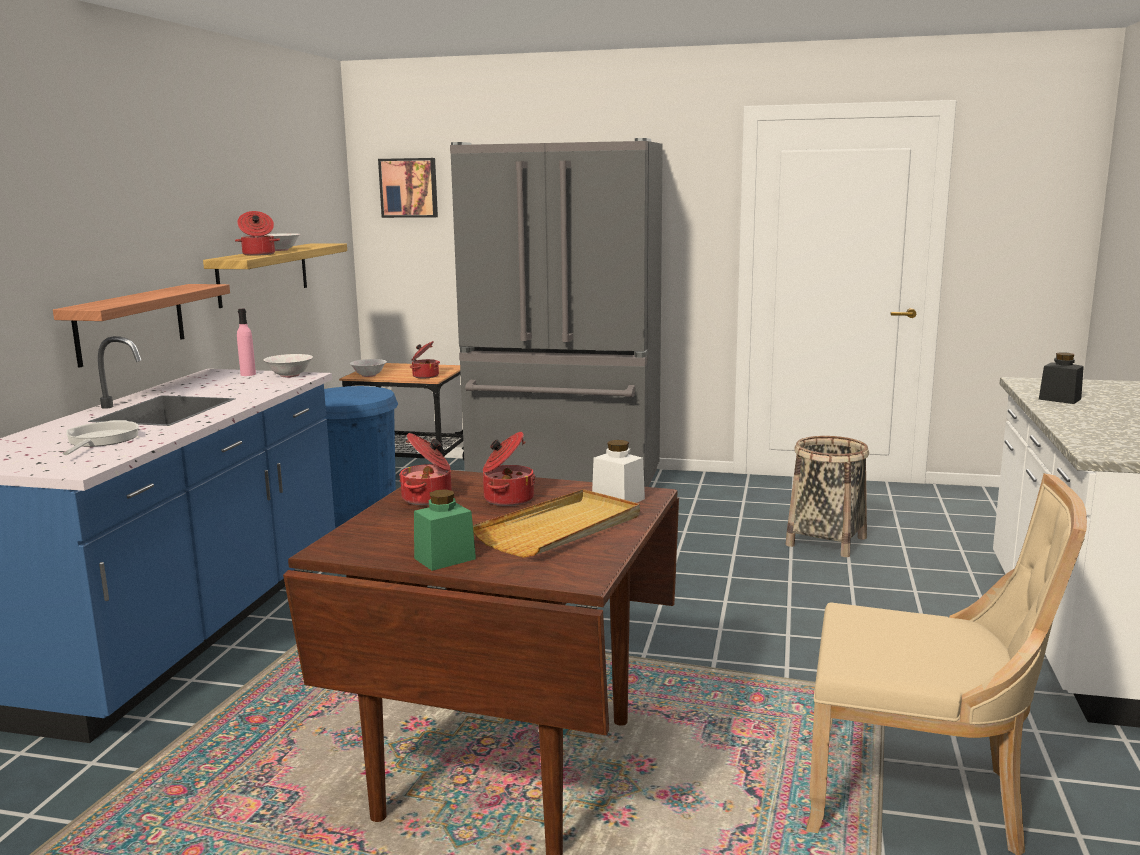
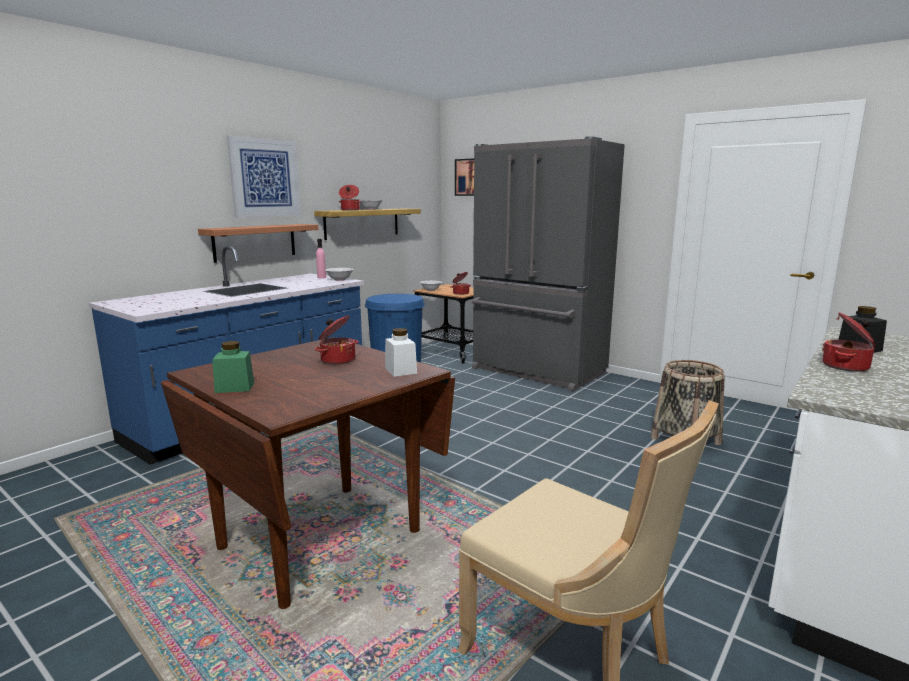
camera: 25 degrees right, 0 degrees up
(101, 440) = (186, 299): frying pan -> none
(137, 209) = (265, 178): none -> picture
(428, 498) = (297, 353): cooking pot -> cooking pot (847, 366)
(561, 529) = (331, 382): beige tray -> none

